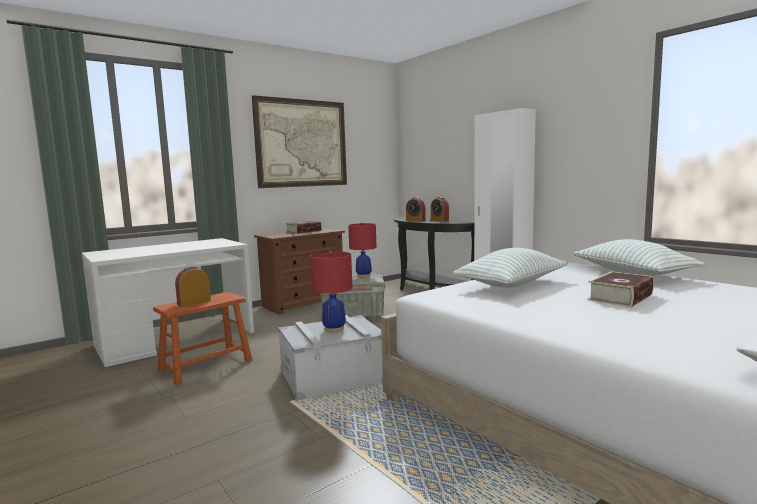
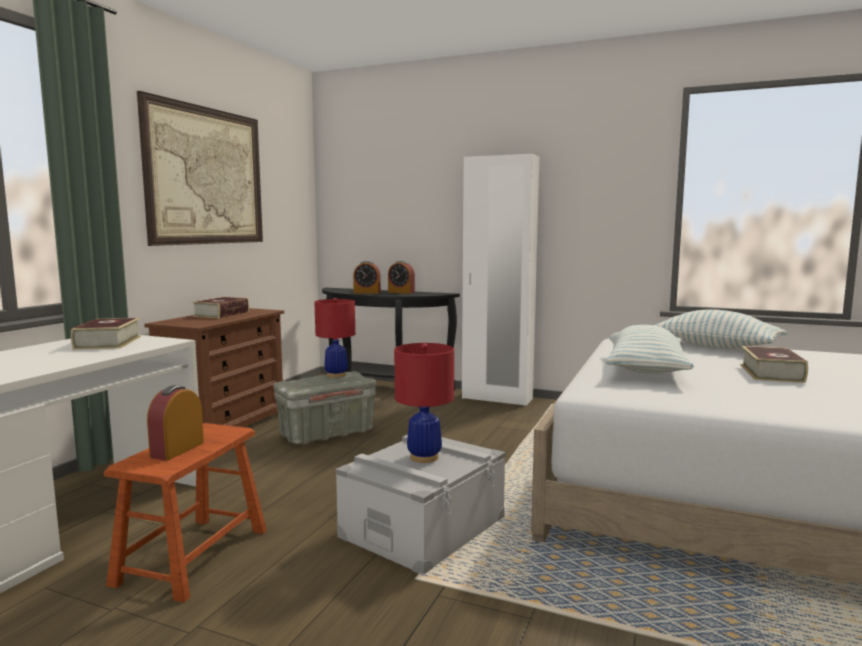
camera: 30 degrees left, 0 degrees up
(207, 243) = (108, 342): none -> book

